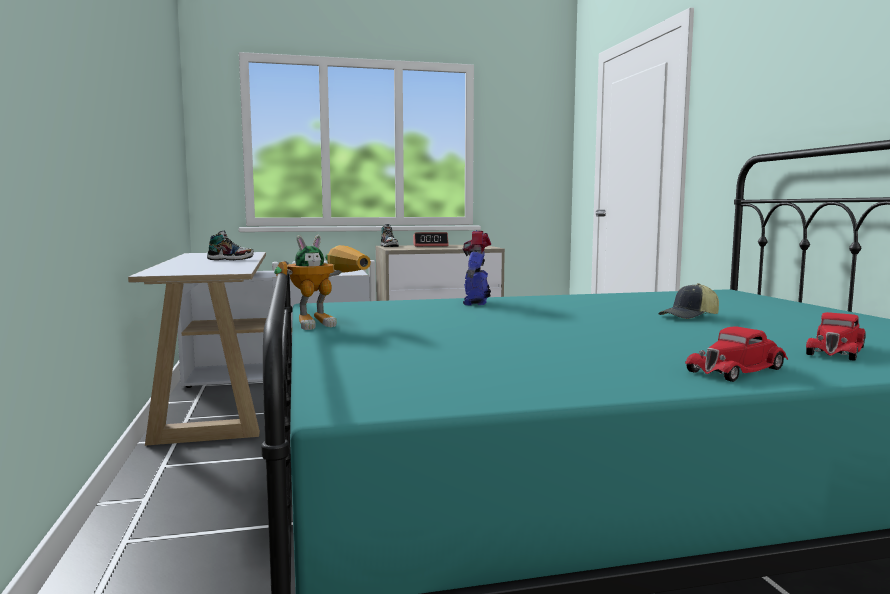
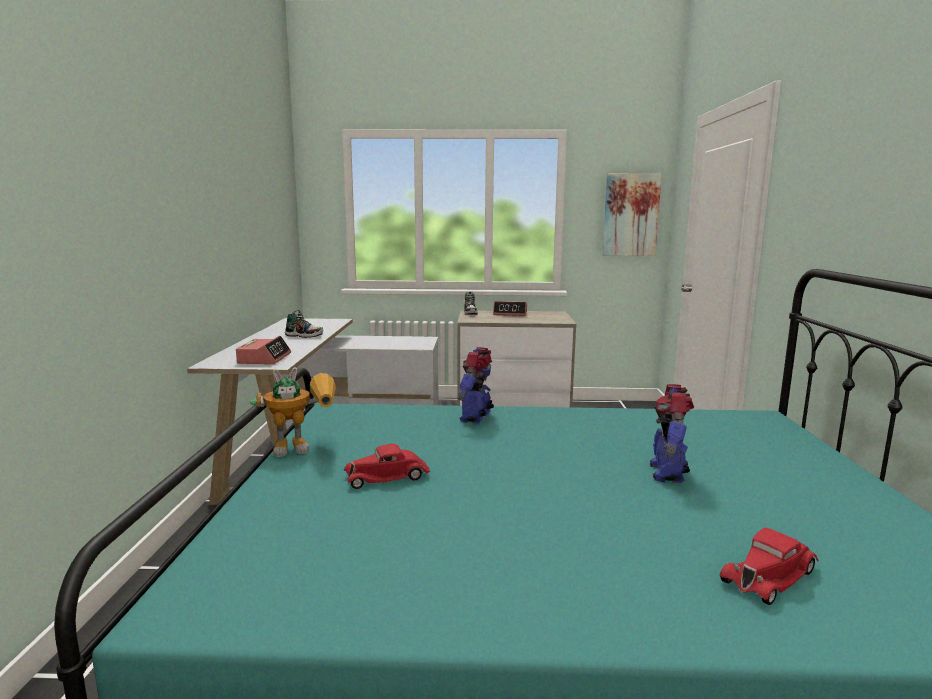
camera: 15 degrees right, 5 degrees up
(212, 269) = (264, 358): none -> alarm clock
(536, 150) = (630, 215): none -> picture
(689, 317) = (668, 472): cap -> toy robot
(737, 370) = (608, 604): red toy car -> red toy car (387, 477)

